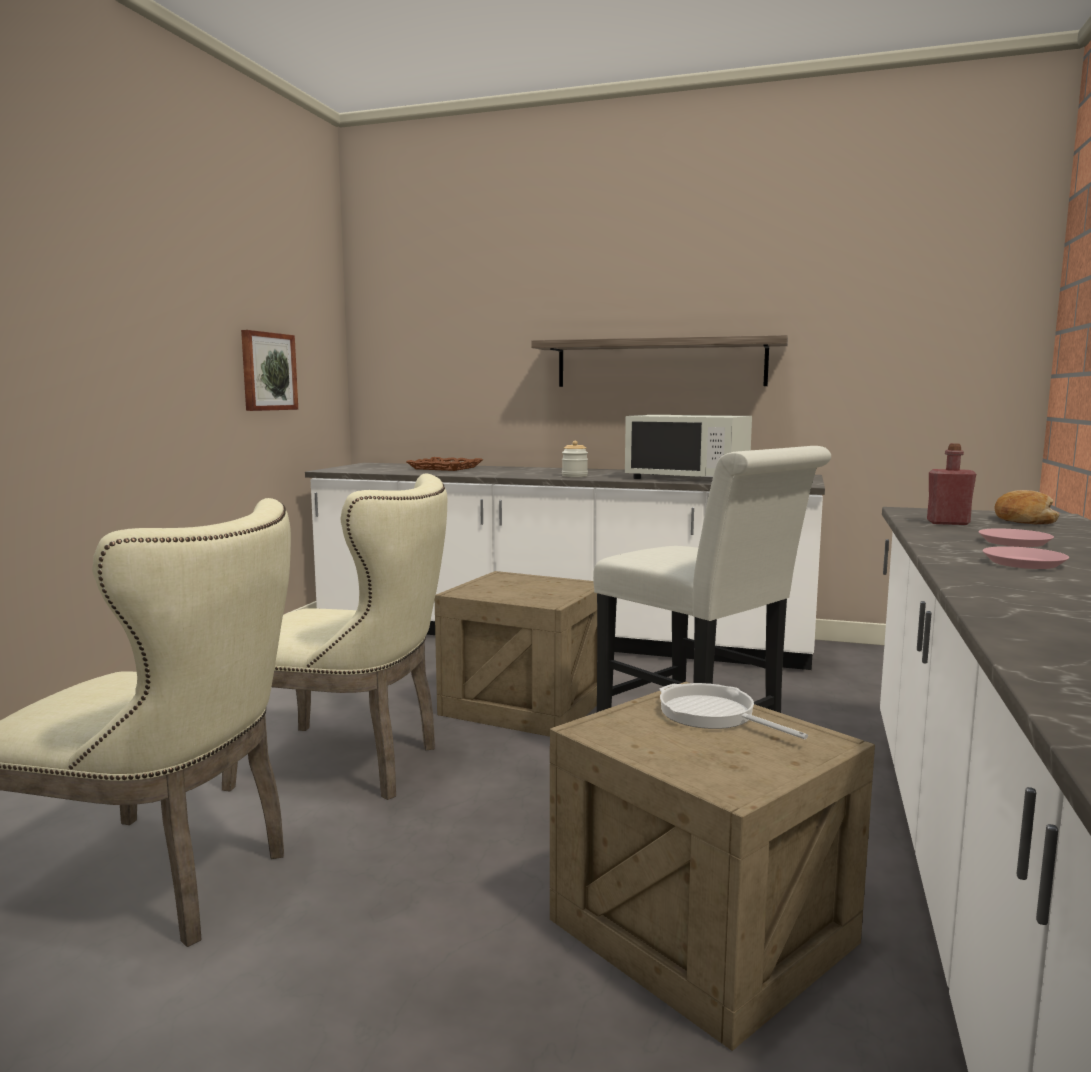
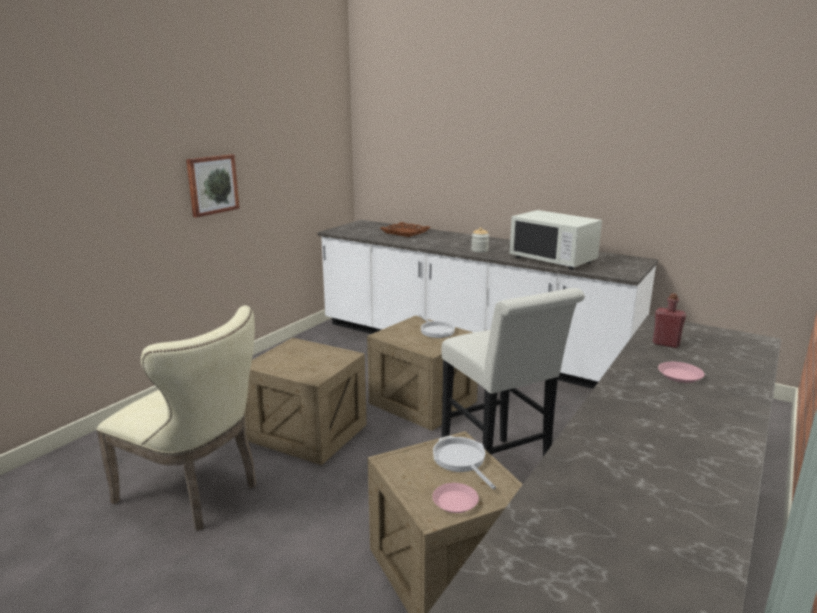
camera: 15 degrees right, 10 degrees up
(268, 371) = (294, 171): picture -> picture (212, 185)
(352, 764) = (309, 433): beige chair -> crate
(541, 583) = (436, 331): none -> frying pan
(660, 363) = (551, 170): shelf -> none
(1022, 520) = (724, 345): bread -> none
(1024, 563) = (653, 403): pink plate -> pink plate (455, 501)

